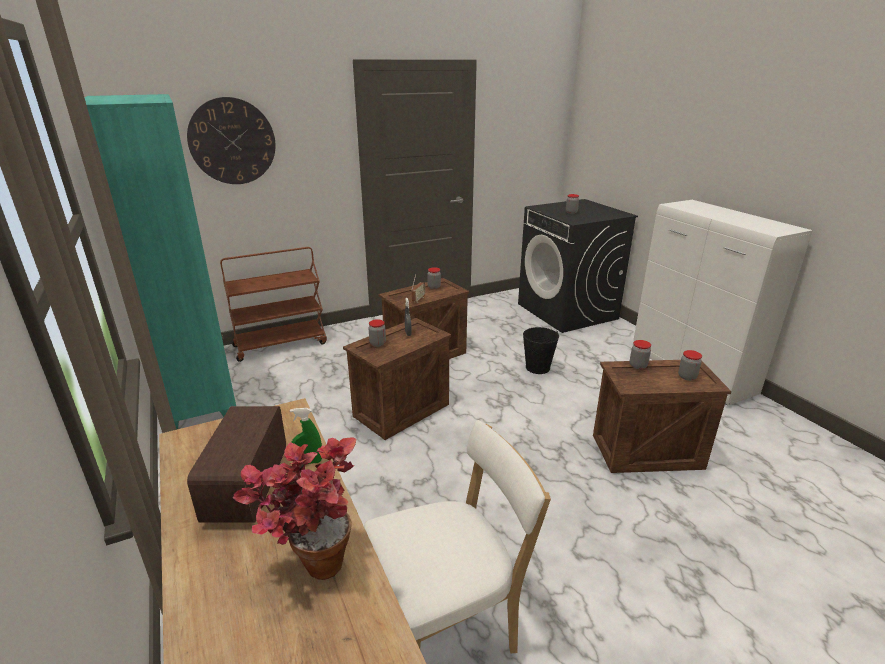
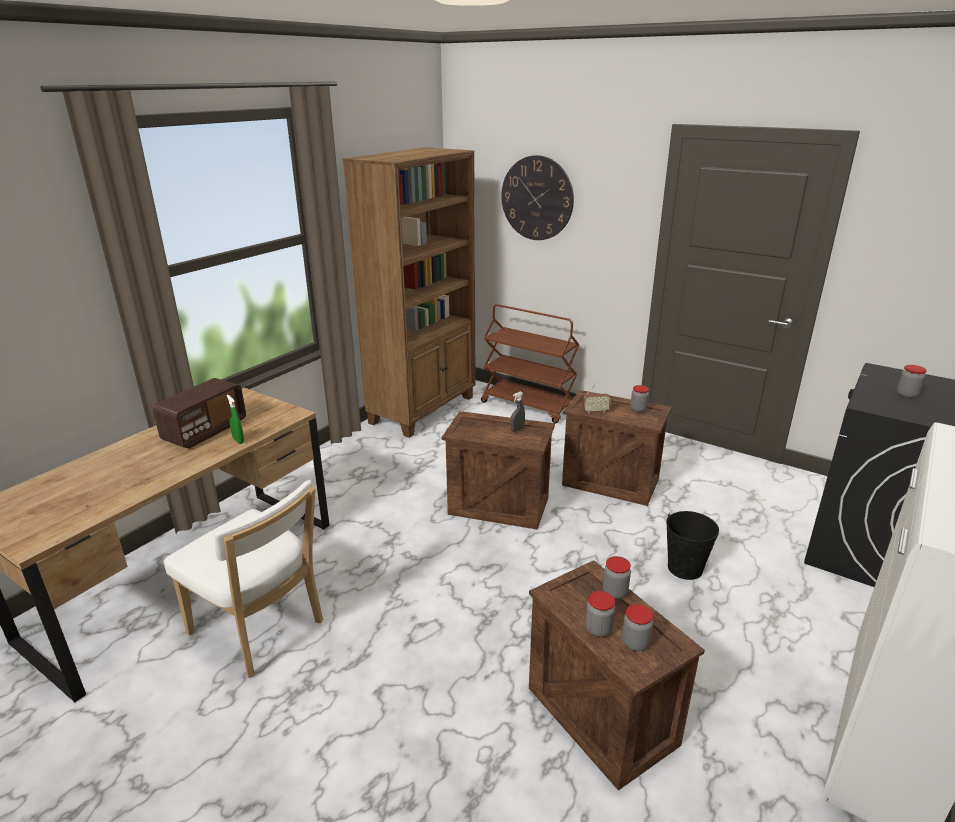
camera: 60 degrees right, 0 degrees up
(199, 395) = (424, 409): turquoise bookcase -> brown bookcase
(248, 486) = (205, 431): radio -> radio turned 150 degrees clockwise
(311, 563) = (142, 475): potted plant -> none
(377, 343) = (481, 423): jar -> jar (598, 629)

